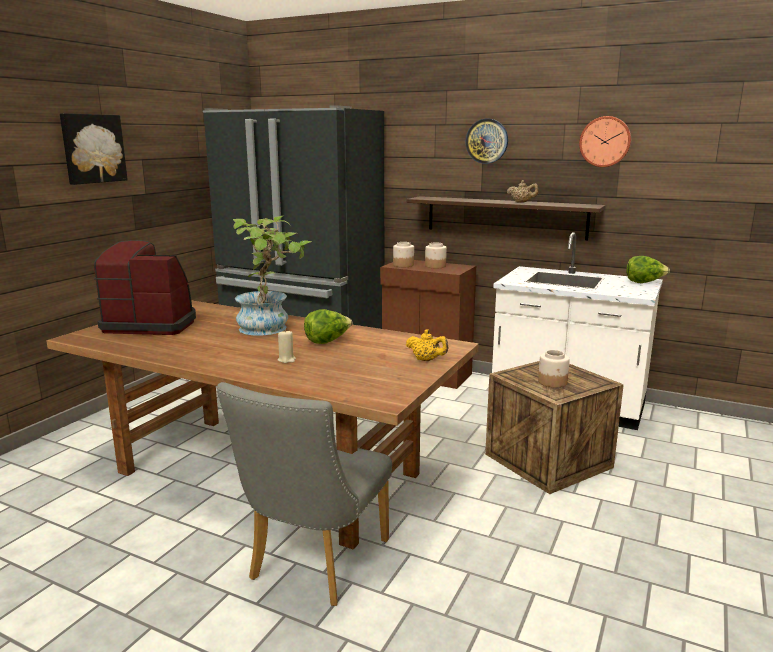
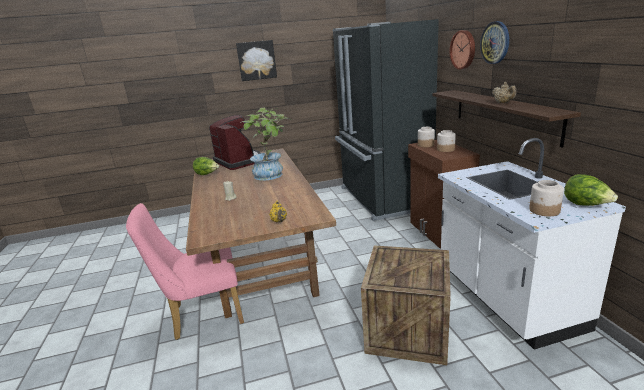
camera: 50 degrees right, 5 degrees up
(314, 565) = (202, 315): grey chair -> pink chair
(327, 341) = (271, 192): lettuce -> lettuce (207, 174)
(552, 382) = (398, 269): jar -> jar (544, 211)
(605, 141) = (586, 41): wall clock -> wall clock (463, 49)

